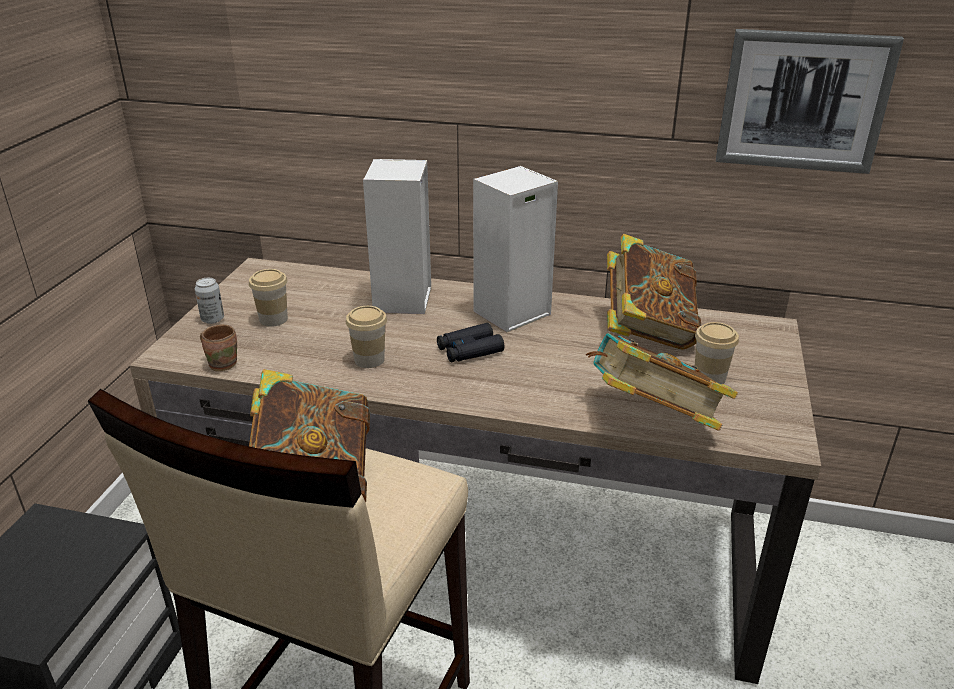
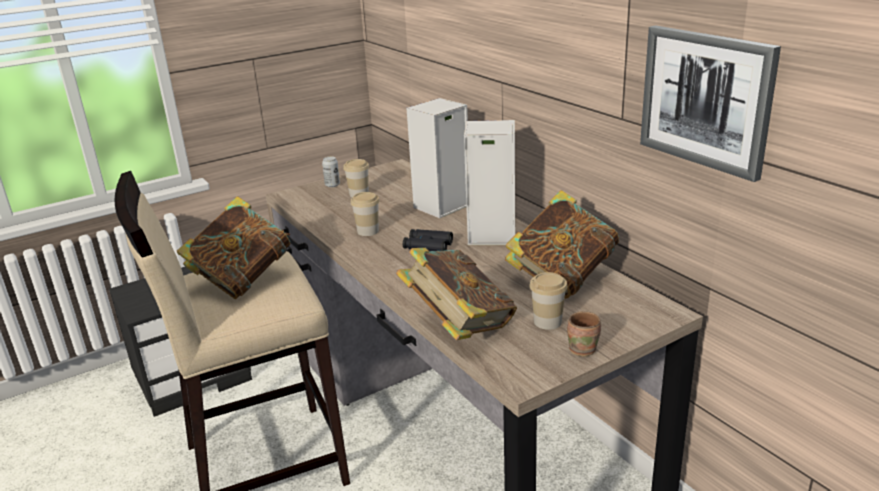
camera: 45 degrees right, 5 degrees down
(223, 363) = (301, 207): brown mug -> brown mug (583, 349)

